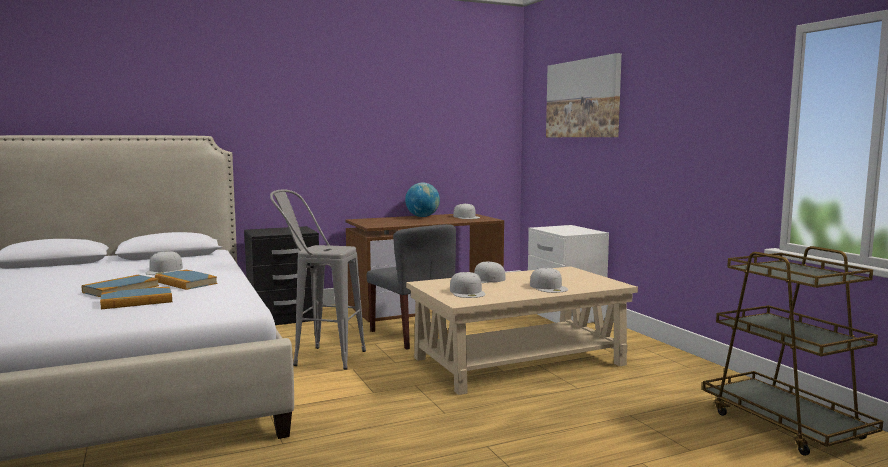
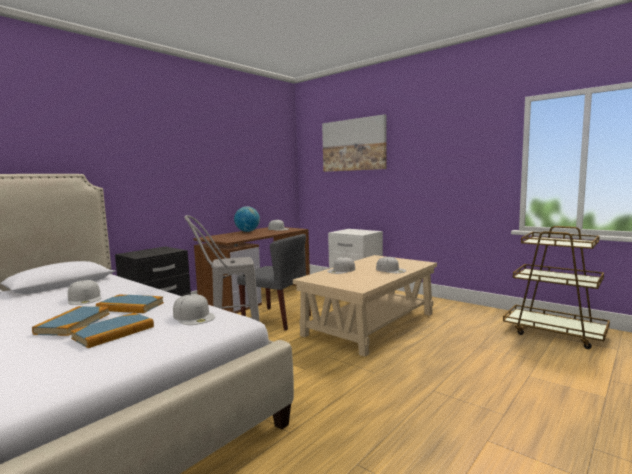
camera: 25 degrees left, 0 degrees up
(467, 292) = (349, 280): white cap -> white cap (194, 316)

